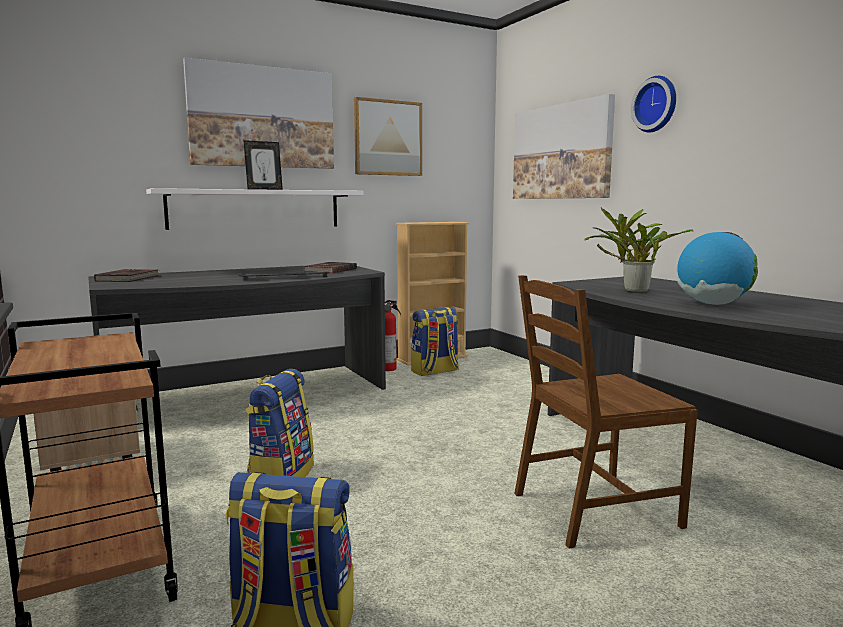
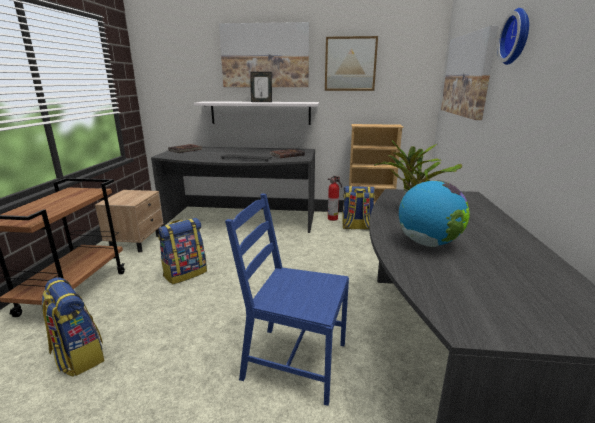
camera: 35 degrees right, 10 degrees up
(593, 509) = (293, 362): brown chair -> blue chair

